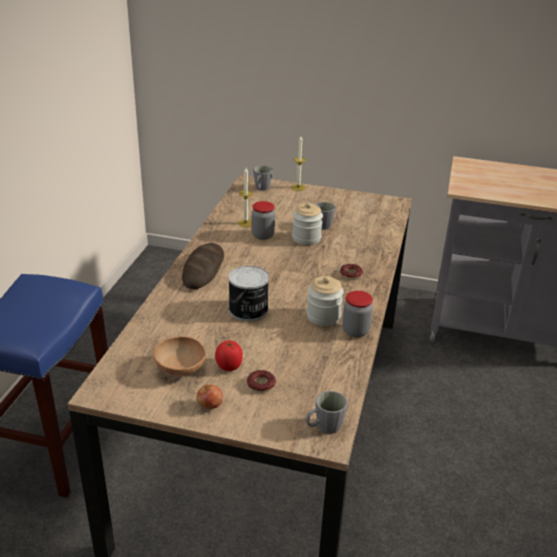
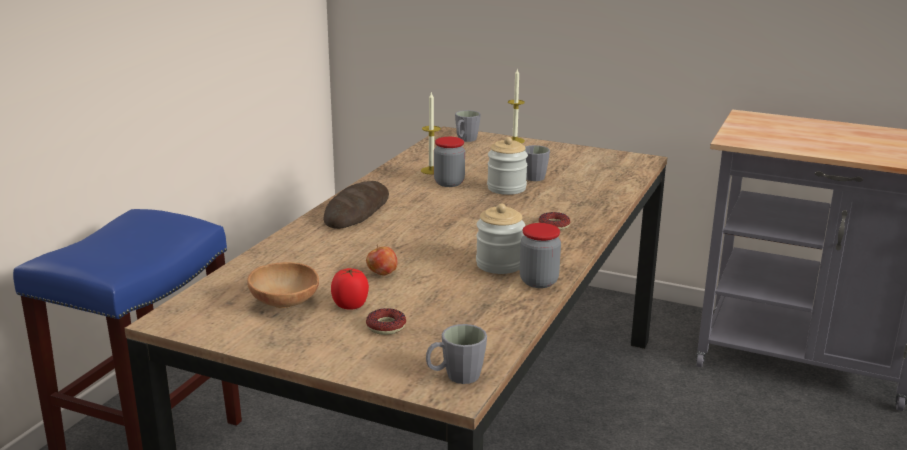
camera: 10 degrees right, 10 degrees down
(209, 406) = (307, 343): apple -> apple (382, 274)
(248, 310) = (400, 252): can -> none

